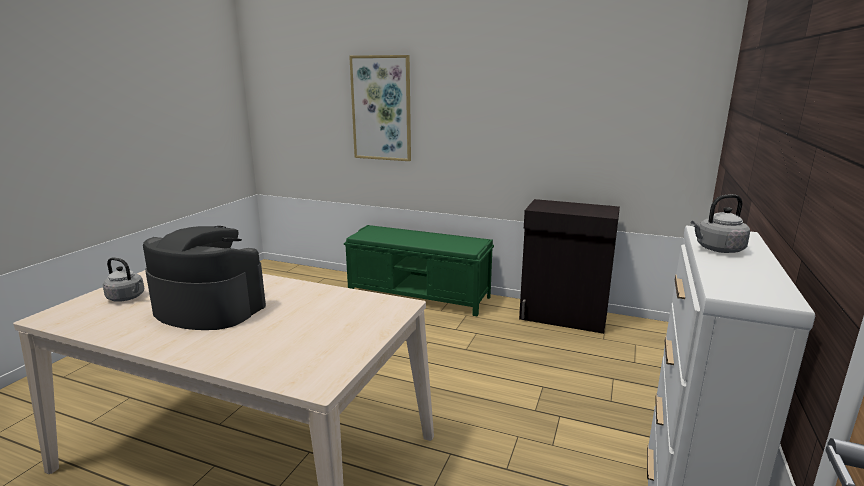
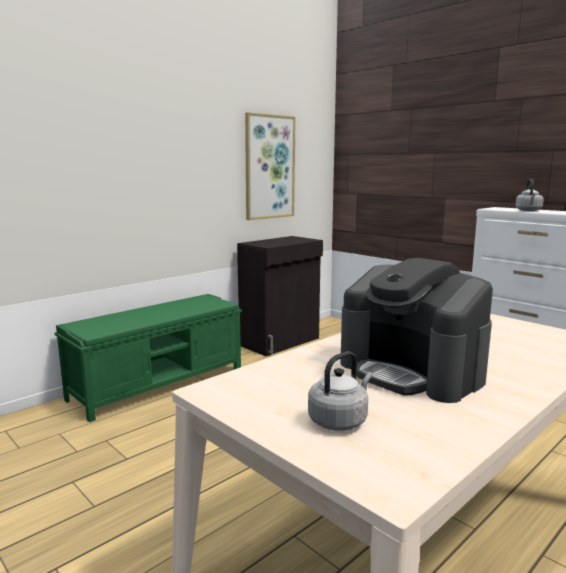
camera: 65 degrees left, 5 degrees down
(208, 308) = (411, 371): coffee machine -> coffee machine turned 90 degrees counterclockwise
(381, 108) = (60, 159): picture -> picture (269, 167)

